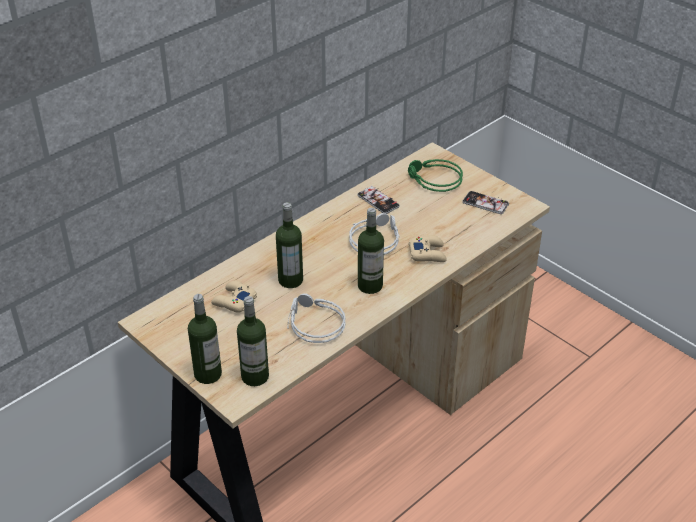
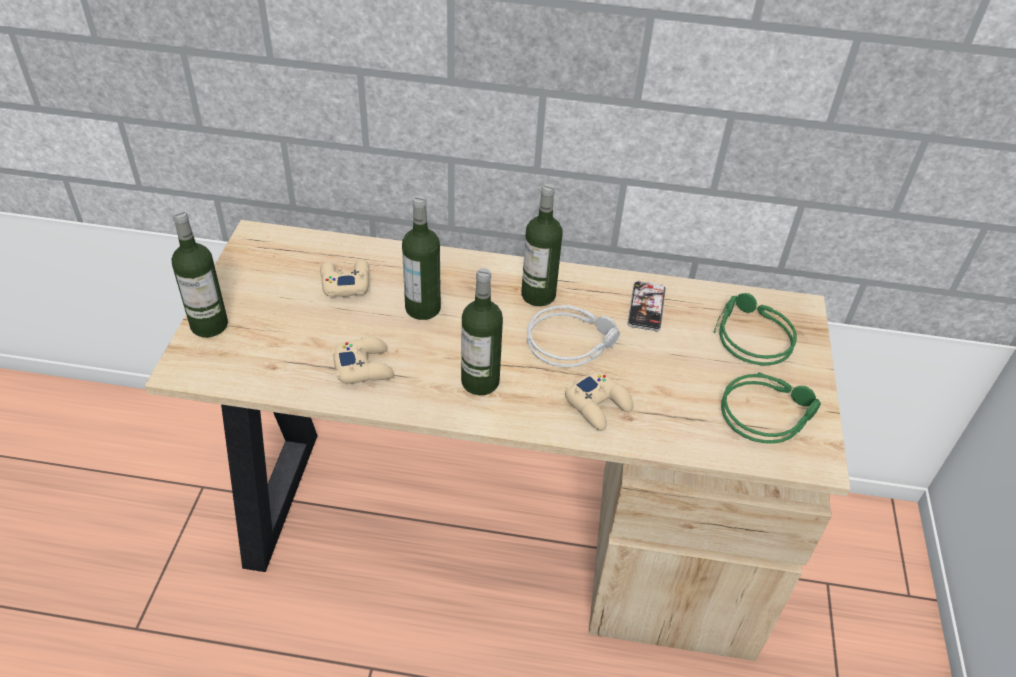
camera: 50 degrees right, 5 degrees up
(255, 376) = (233, 364): bottle -> bottle (538, 295)
(313, 324) = (364, 366): grey headphones -> beige game controller
(485, 203) = (767, 412): phone -> green headphones

